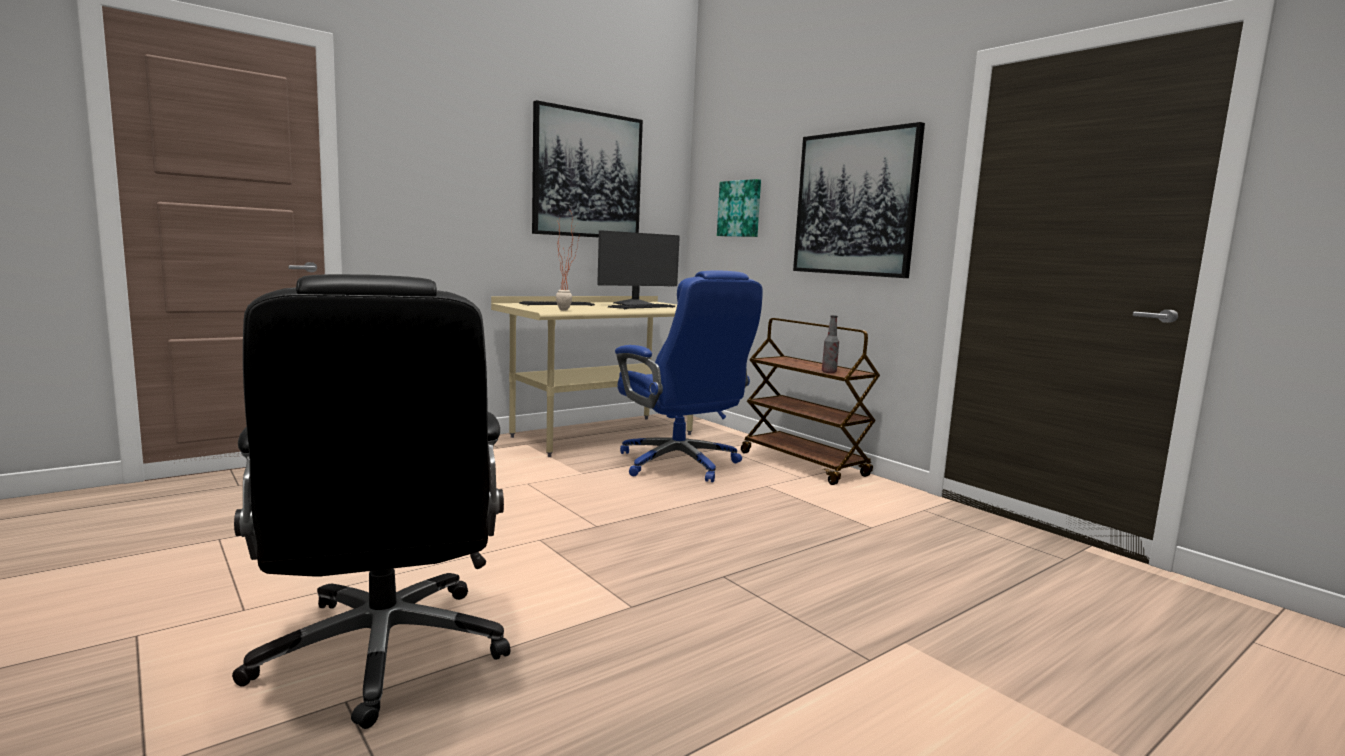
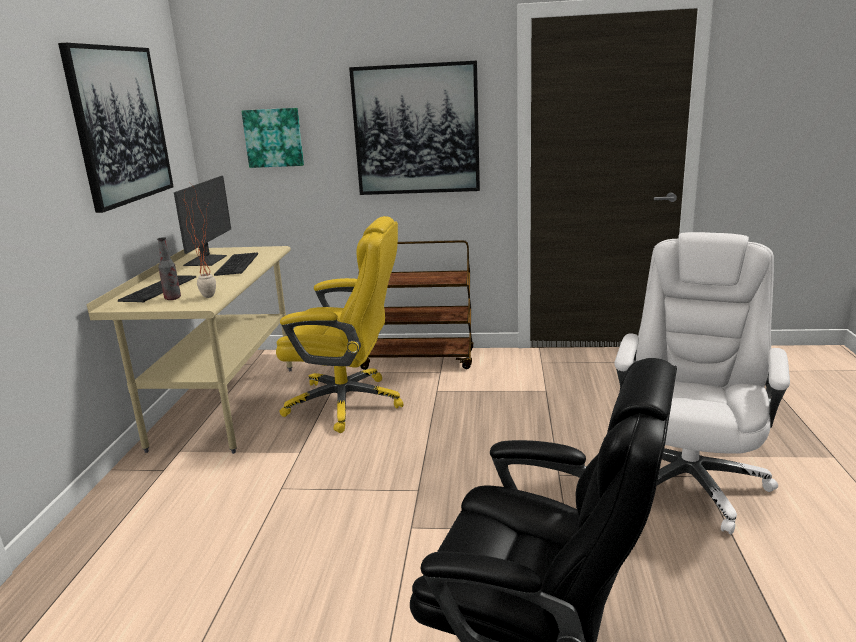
camera: 45 degrees left, 10 degrees up
(680, 464) = (347, 403): blue office chair -> yellow office chair
(829, 372) = (442, 281): bottle -> bottle (172, 298)
(841, 652) = (688, 481): none -> white office chair

